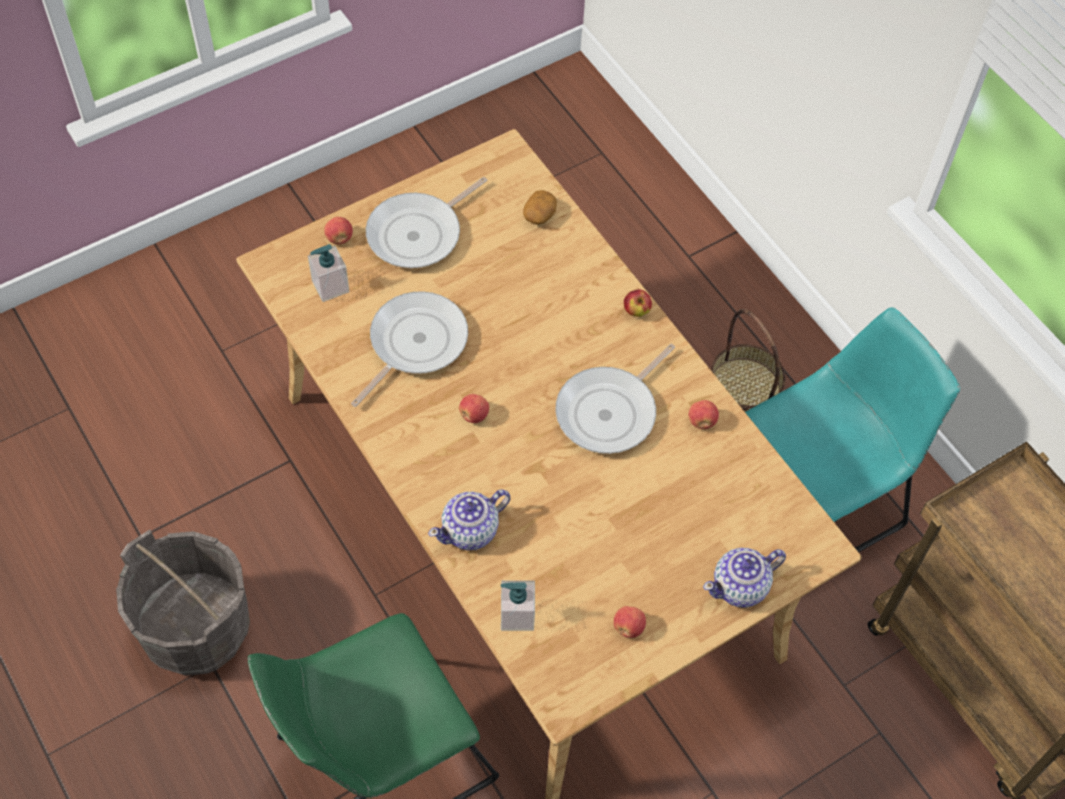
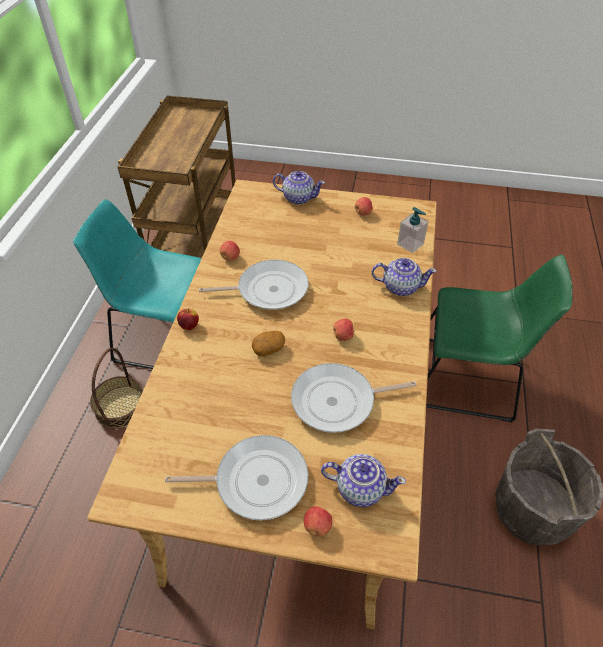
camera: 135 degrees left, 10 degrees down
(330, 286) = (359, 488): soap dispenser -> teapot
(539, 215) = (163, 427): potato -> potato (268, 348)

